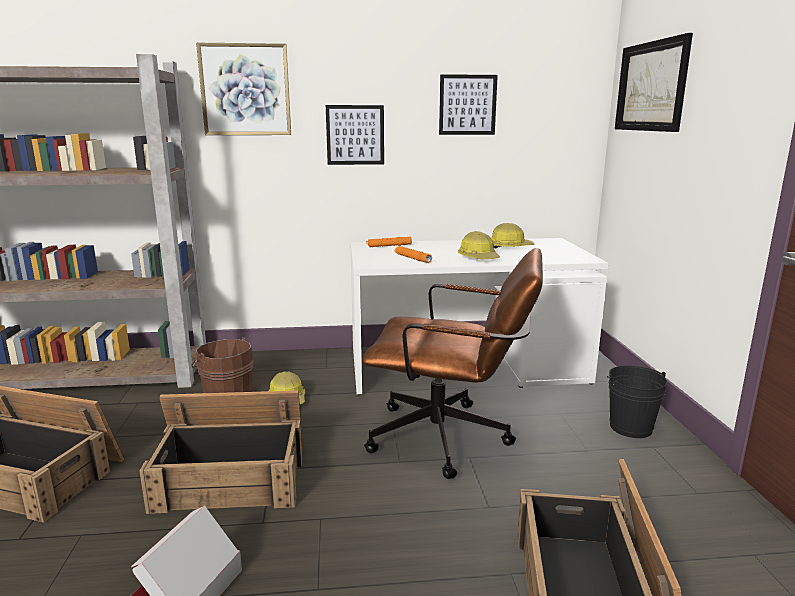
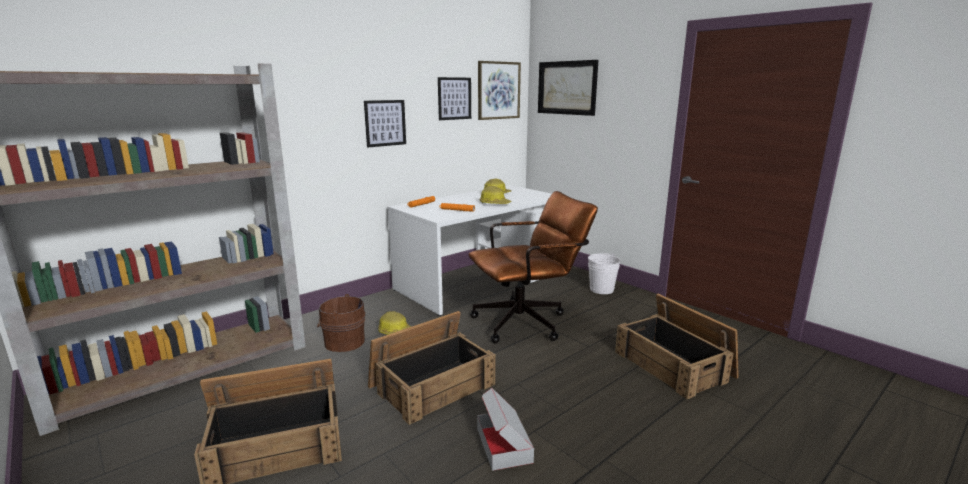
camera: 35 degrees left, 0 degrees up
(245, 90) = (302, 89): picture -> picture (498, 90)
(631, 427) = (601, 289): black bucket -> white bucket

